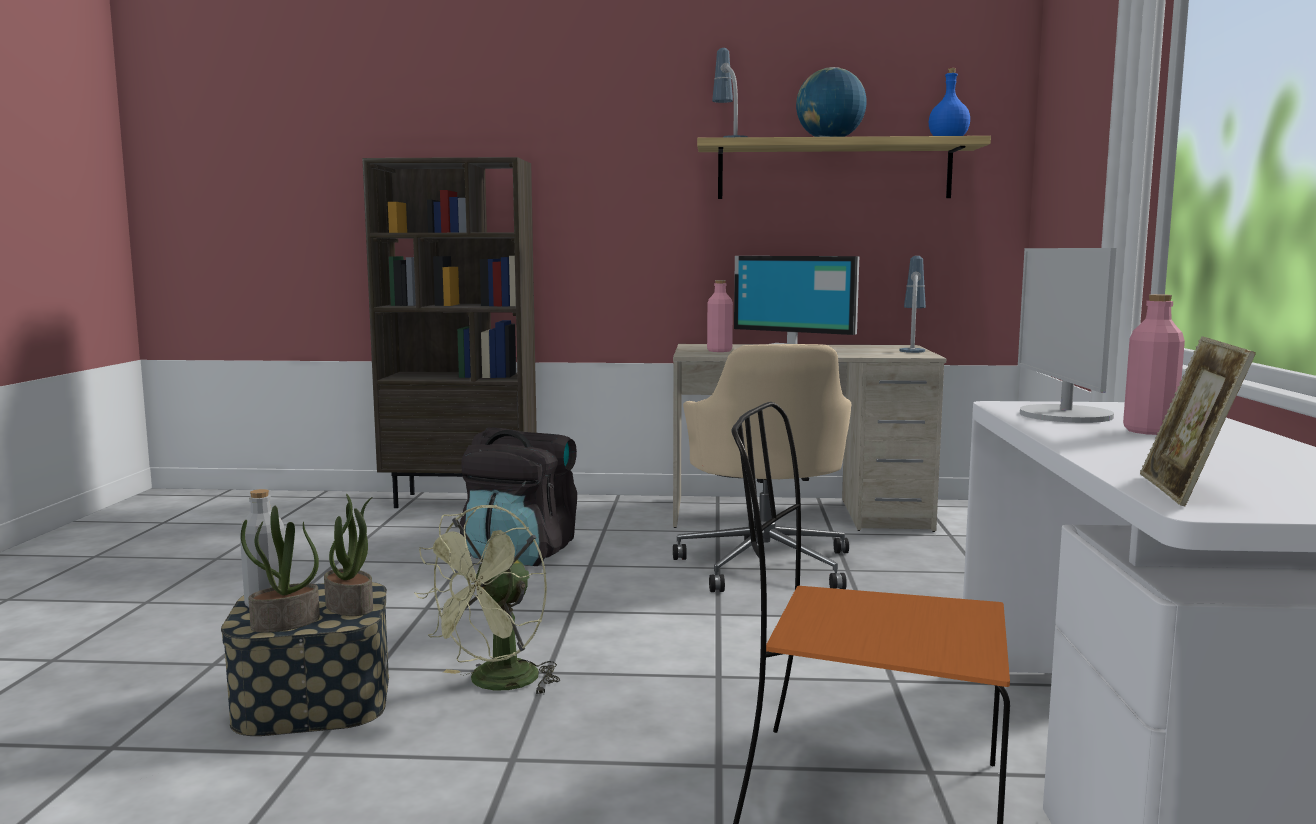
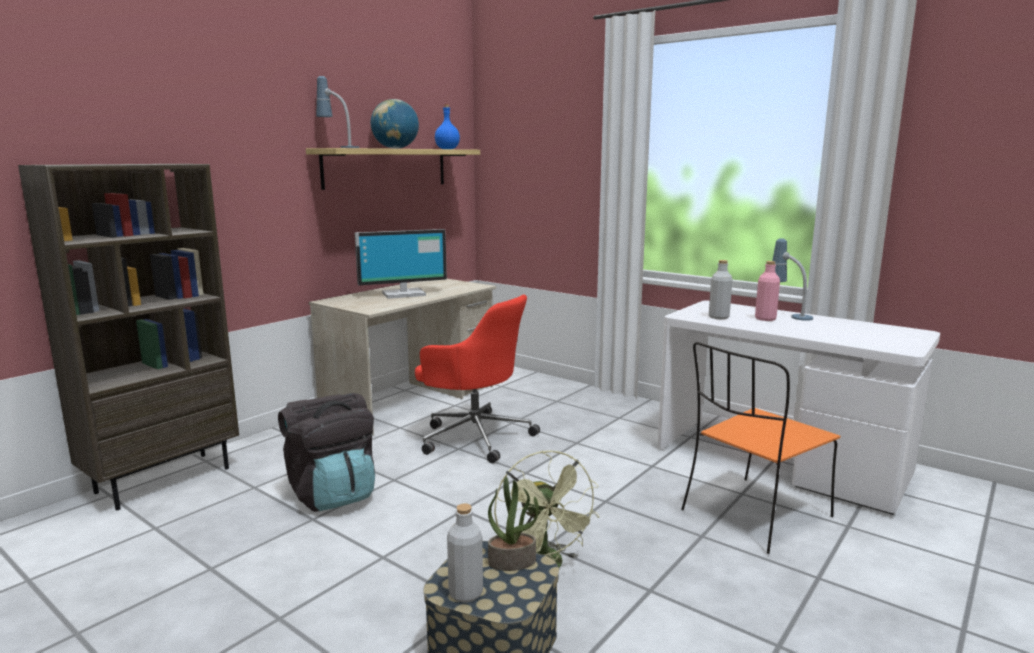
camera: 55 degrees left, 5 degrees up
(285, 623) = (519, 593): potted plant -> none
(719, 351) = (370, 303): pink bottle -> none
(766, 565) = (474, 436): beige office chair -> red office chair
(912, 349) = (454, 281): table lamp -> table lamp (788, 315)
(1064, 415) = (718, 317): monitor -> grey bottle
(1186, 491) = (879, 344): picture frame -> none

